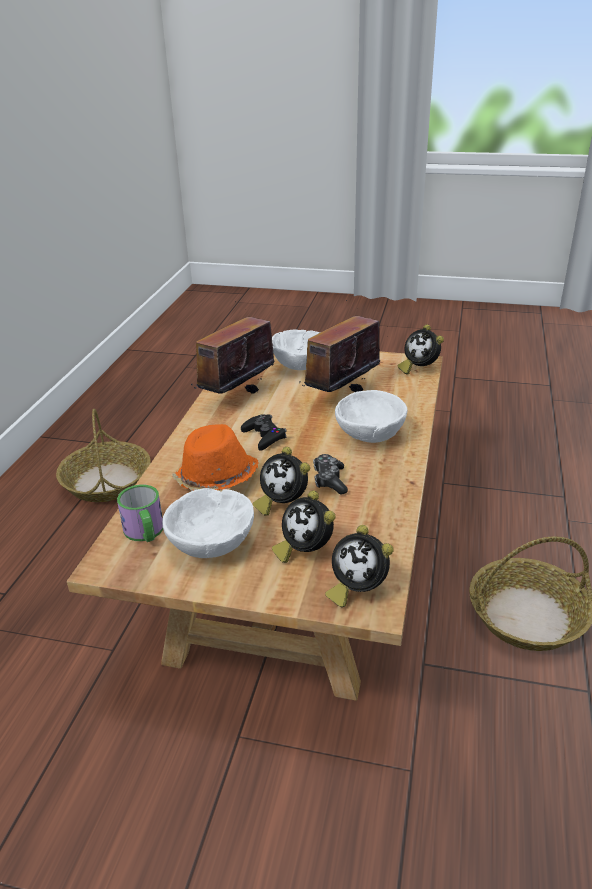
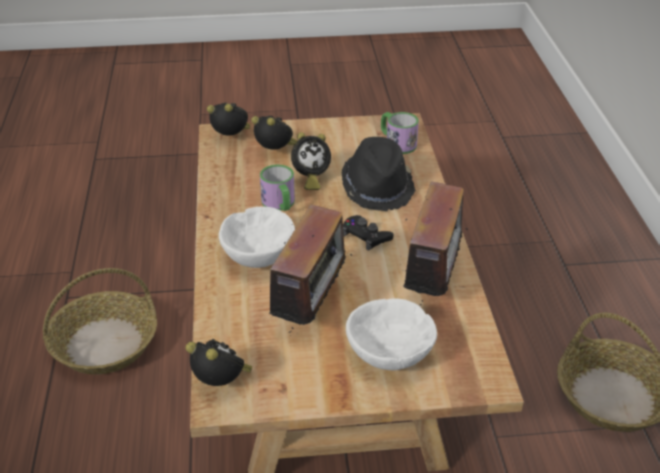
camera: 160 degrees right, 5 degrees up
(211, 545) = (343, 144): white bowl -> none
(216, 479) = (378, 188): orange hat -> black hat
(282, 504) = (310, 179): alarm clock -> alarm clock turned 135 degrees clockwise
(329, 480) = (280, 204): game controller -> mug

